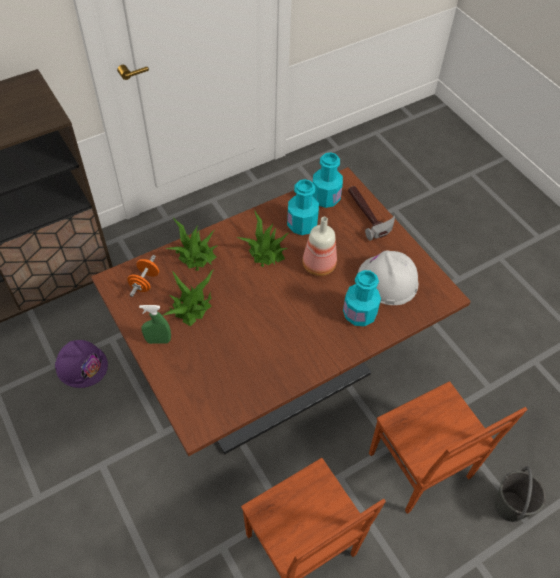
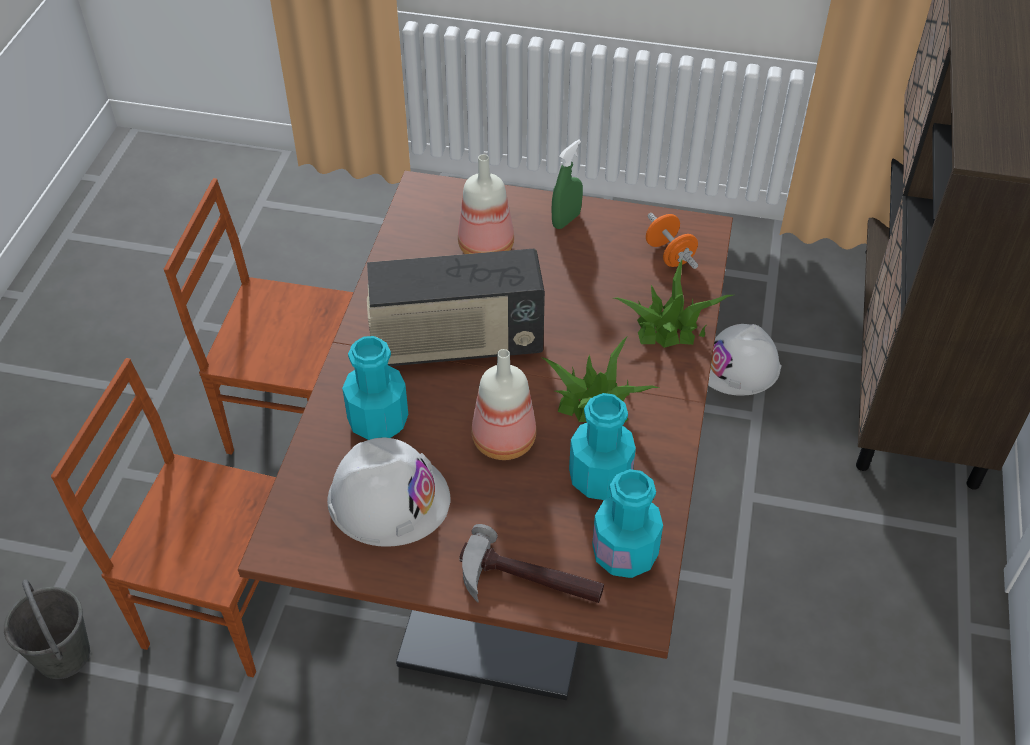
camera: 135 degrees right, 5 degrees down
(82, 365) = (739, 366): purple hard hat -> white hard hat
(192, 306) = (583, 273): potted plant -> none
(212, 359) = (488, 247): none -> bottle
(288, 320) = (457, 344): none -> radio

